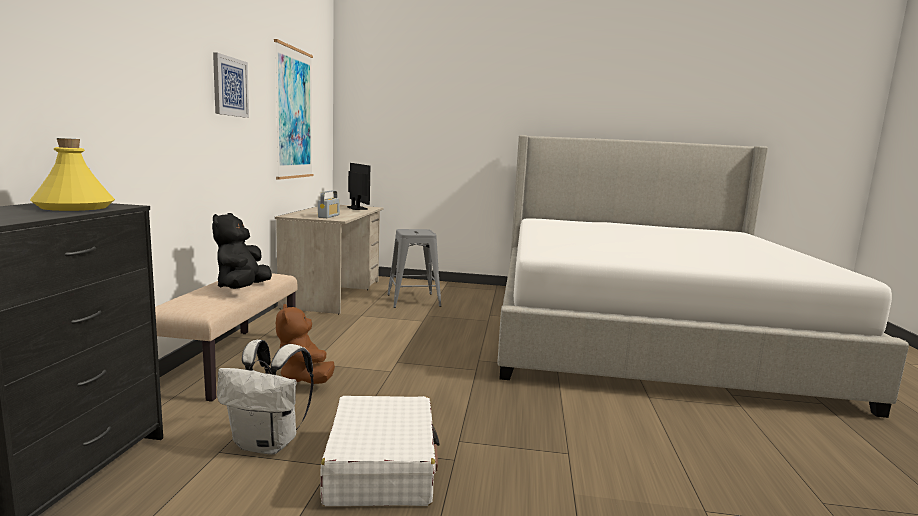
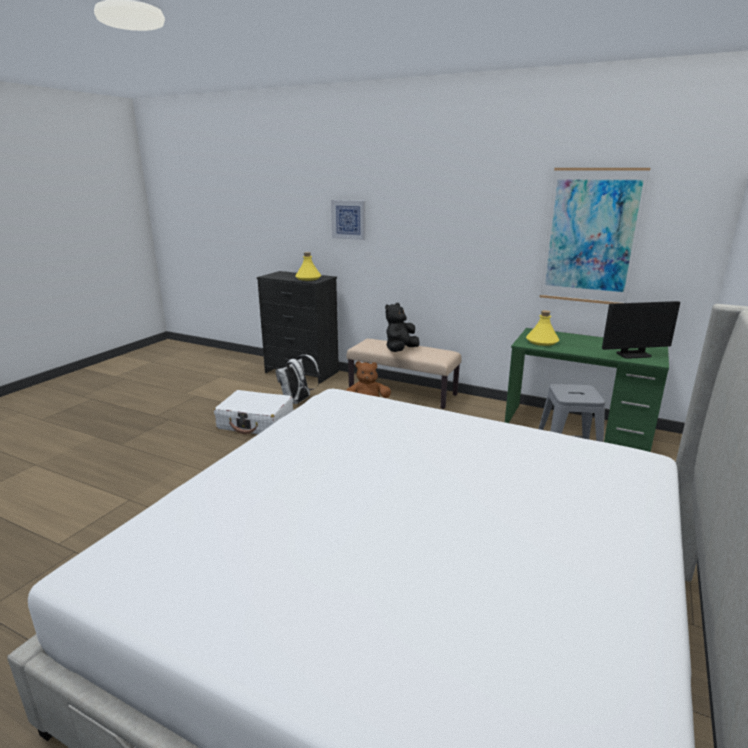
camera: 110 degrees right, 10 degrees up
(230, 86) = (474, 219): picture -> picture (348, 219)
(242, 288) = (400, 350): black plush toy -> black plush toy turned 75 degrees counterclockwise
(328, 216) = (542, 341): radio -> yellow bottle
(333, 294) = (577, 429): beige desk -> green desk

